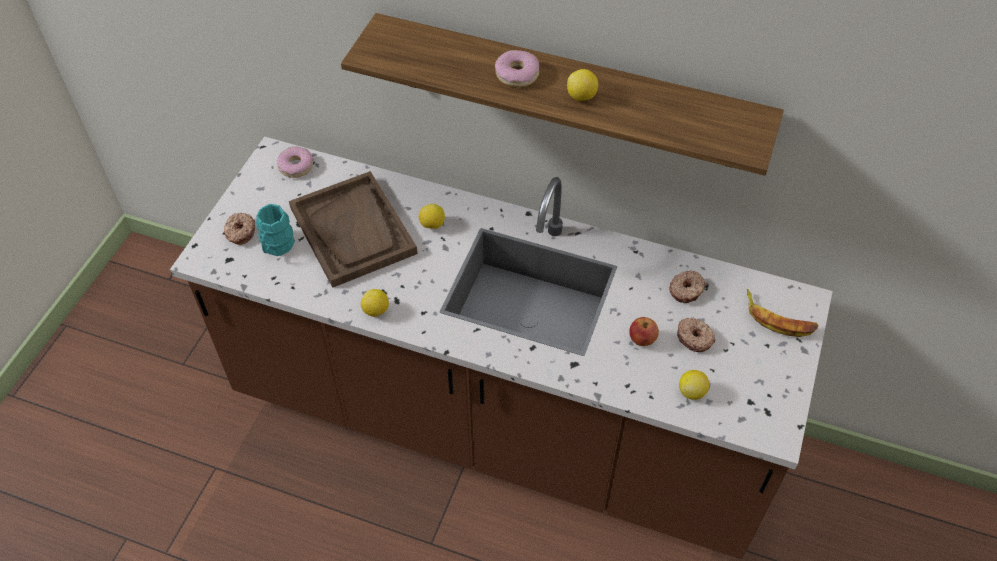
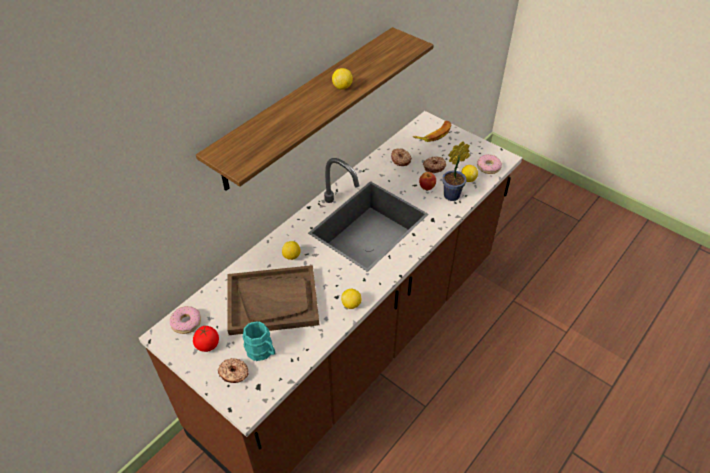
camera: 70 degrees left, 5 degrees down
(270, 196) = (207, 346): none -> tomato
(517, 74) = (306, 106): donut -> donut (488, 167)
(643, 379) = (453, 195): none -> potted plant

